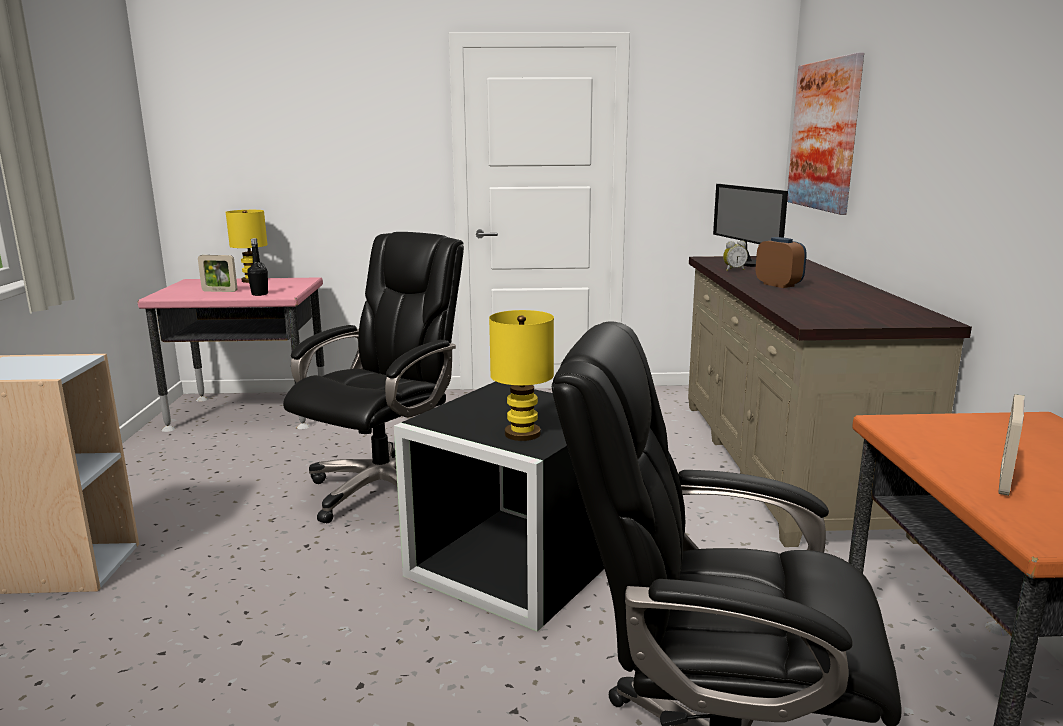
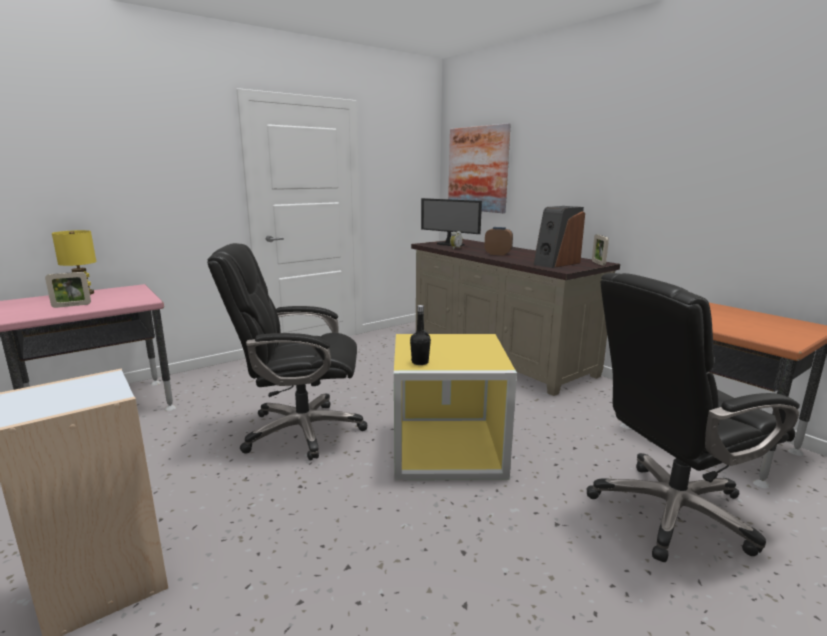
camera: 35 degrees left, 0 degrees up
(260, 294) = (121, 303): black bottle -> black bottle (420, 362)
(385, 487) = (301, 431): black office chair -> black office chair turned 90 degrees counterclockwise
(511, 564) = (445, 449): black storage box -> yellow storage box
(522, 434) = (476, 359): yellow table lamp -> none
(835, 311) = (556, 263): none -> speaker
(1004, 481) = (733, 326): picture frame -> picture frame (598, 263)

